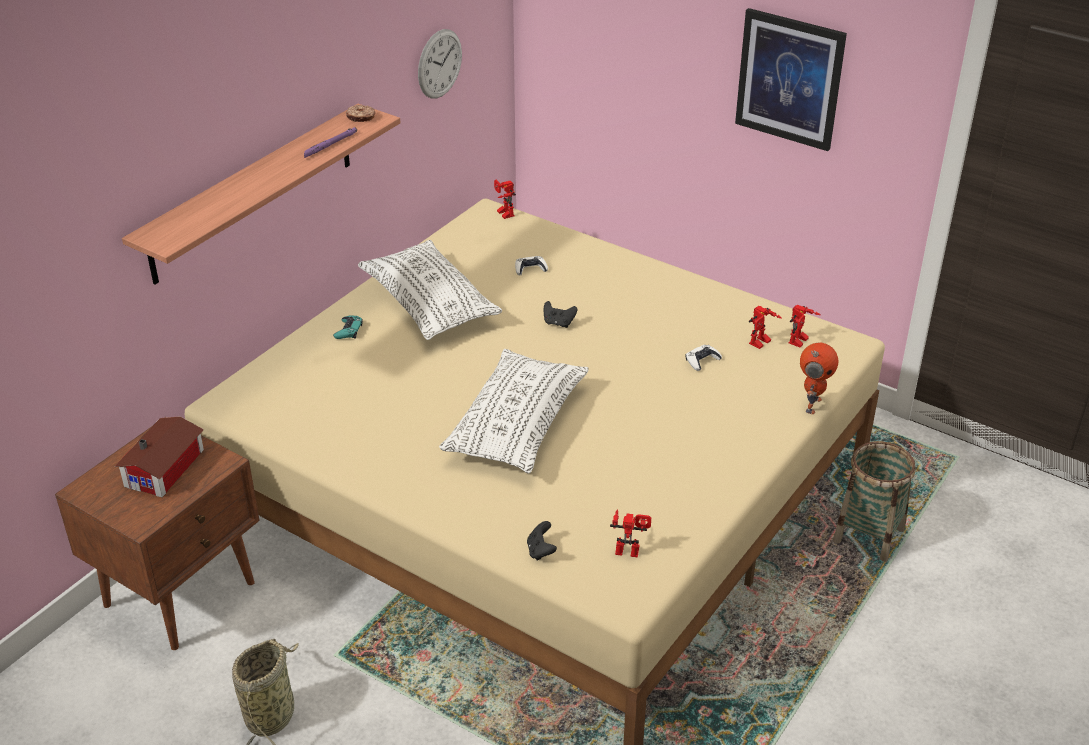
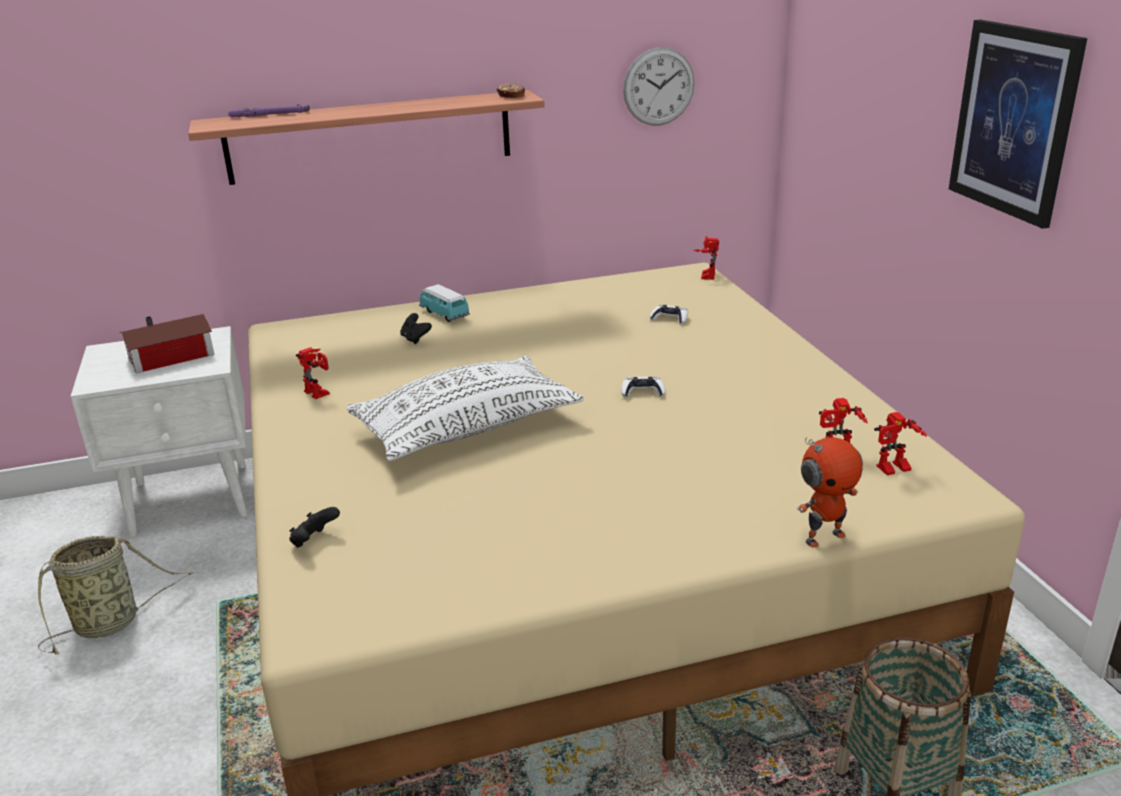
camera: 40 degrees right, 10 degrees down
(182, 593) = (192, 499): brown nightstand -> white nightstand
(330, 145) = (450, 104): purple flashlight -> purple flashlight (270, 115)
(349, 330) = (444, 314): turquoise game controller -> toy car
(429, 304) = (538, 317): white pillow -> none
(558, 323) = (633, 365): black game controller -> black game controller (415, 339)
(629, 548) = (398, 582): toy robot -> toy robot (320, 392)
(702, 360) = (742, 445): white game controller -> white game controller (642, 392)

